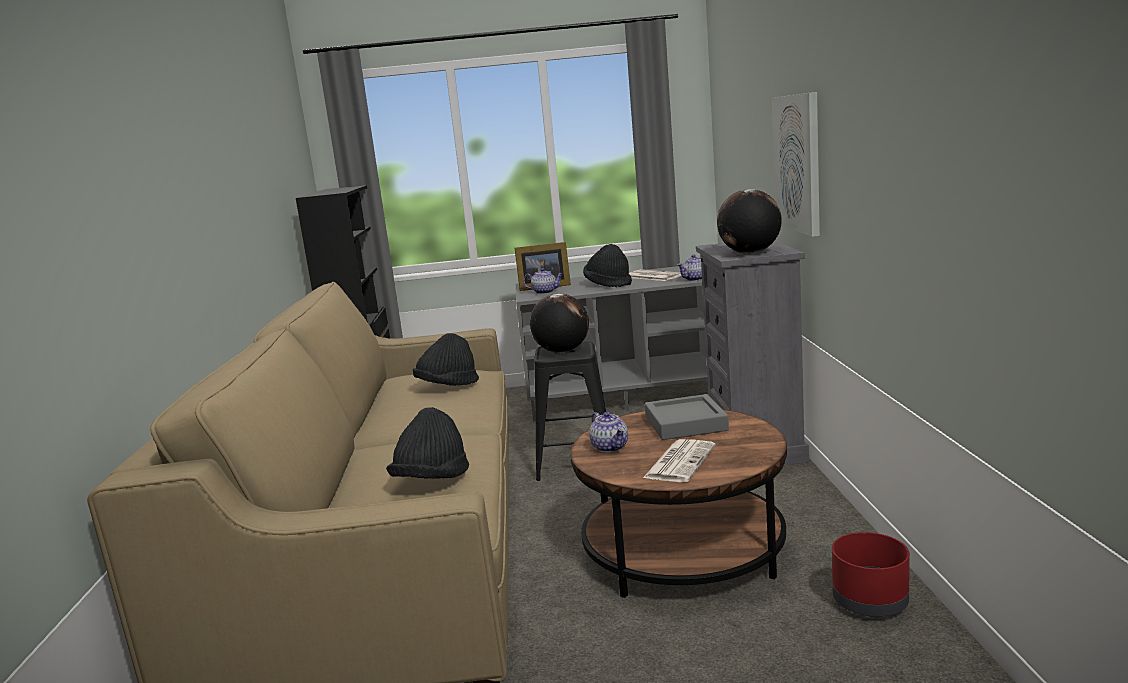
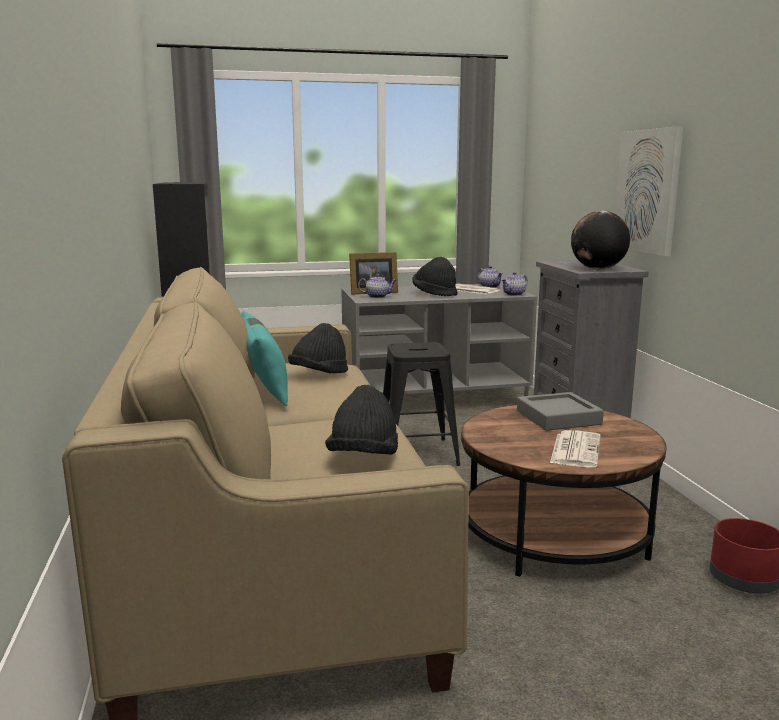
camera: 10 degrees left, 0 degrees up
(386, 404) = (264, 387): none -> turquoise pillow
(561, 351) = (415, 349): globe -> none
(610, 447) = (500, 435): teapot -> teapot (490, 286)

